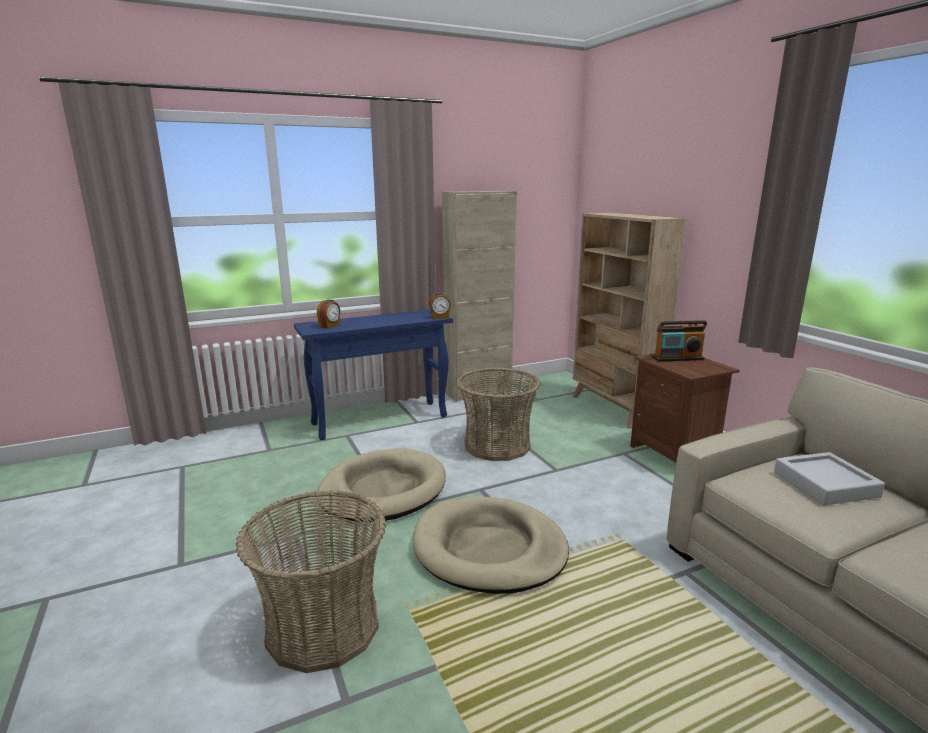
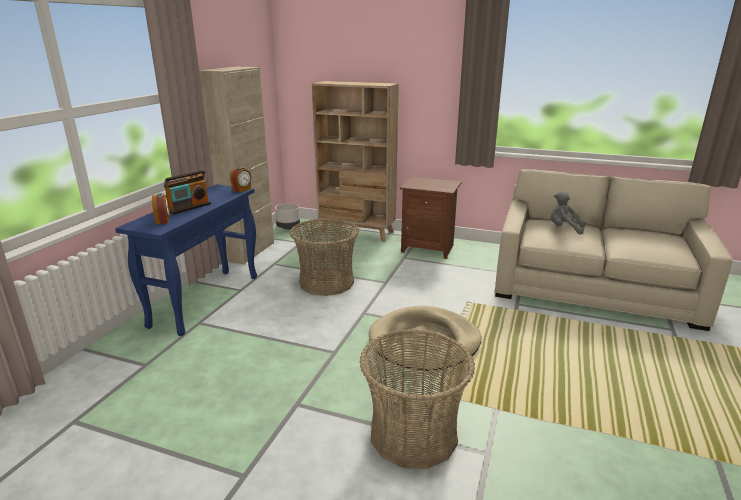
camera: 45 degrees left, 5 degrees up
(382, 490) = (303, 345): beige dog bed -> none
(550, 381) = (288, 227): none -> grey planter
(677, 358) = (423, 182): radio -> radio (189, 207)
(825, 484) = (564, 229): grey tray -> grey plush toy

